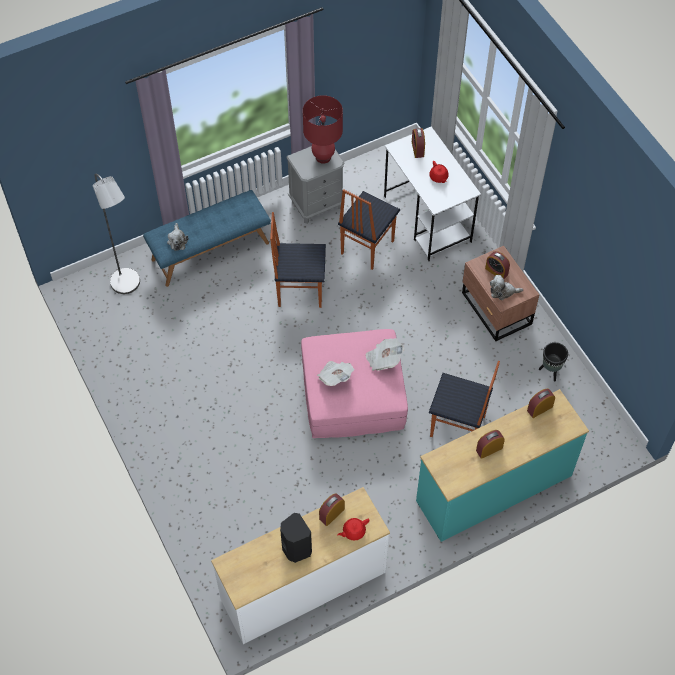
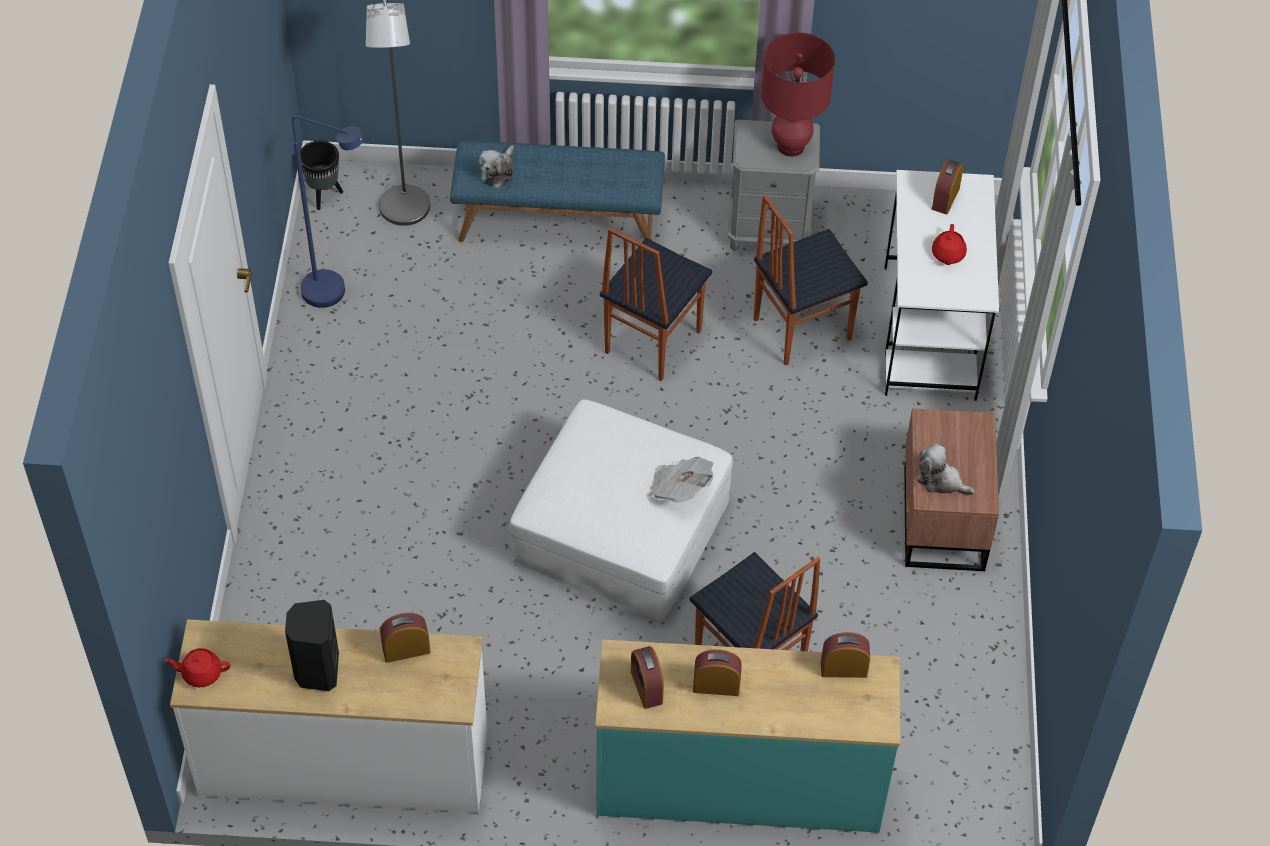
camera: 30 degrees right, 5 degrees down
(122, 346) = (335, 293): none -> blue floor lamp
(300, 290) = (651, 341): chair -> chair turned 90 degrees counterclockwise
(335, 377) = (586, 476): newspaper -> none
(352, 394) = (620, 530): pink ottoman -> white ottoman
(353, 531) = (419, 691): red teapot -> red teapot (201, 673)
(496, 271) = (953, 446): alarm clock -> alarm clock (646, 687)
(550, 371) = (962, 657): black planter -> black planter (324, 195)

